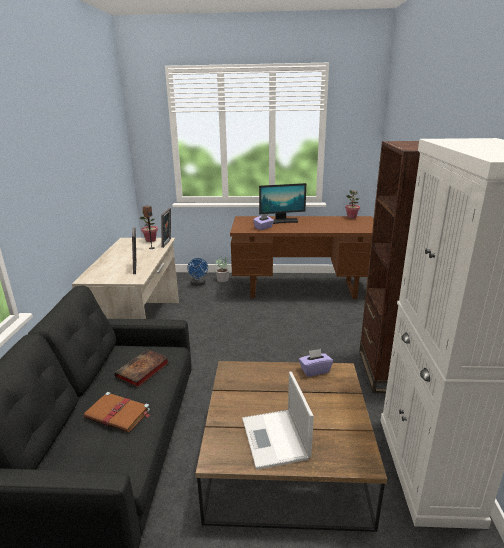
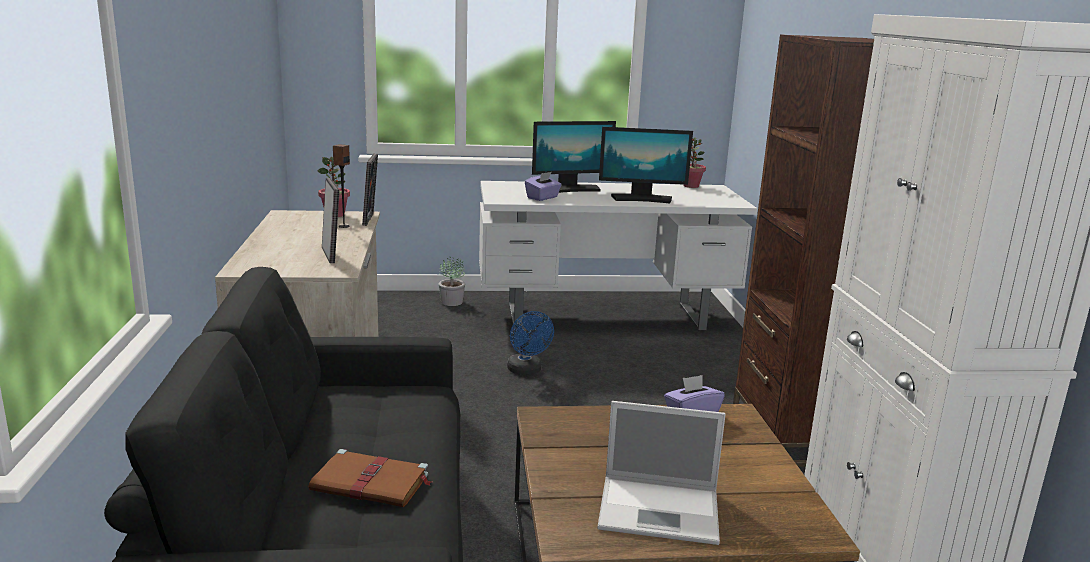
camera: 10 degrees left, 5 degrees down
(142, 371) = (388, 421): book -> none
(198, 284) = (407, 309): blue fan -> blue fan (526, 371)
(275, 439) = (661, 510): laptop -> laptop turned 60 degrees counterclockwise
(302, 289) = (605, 317): brown desk -> white desk
(319, 227) = (642, 199): none -> monitor

